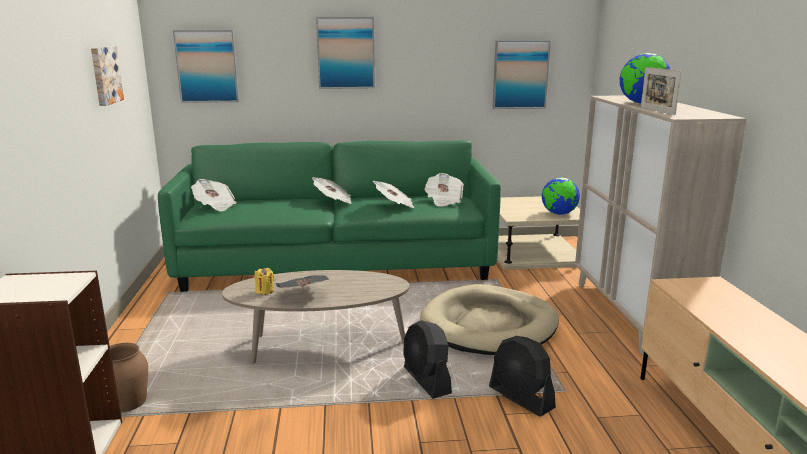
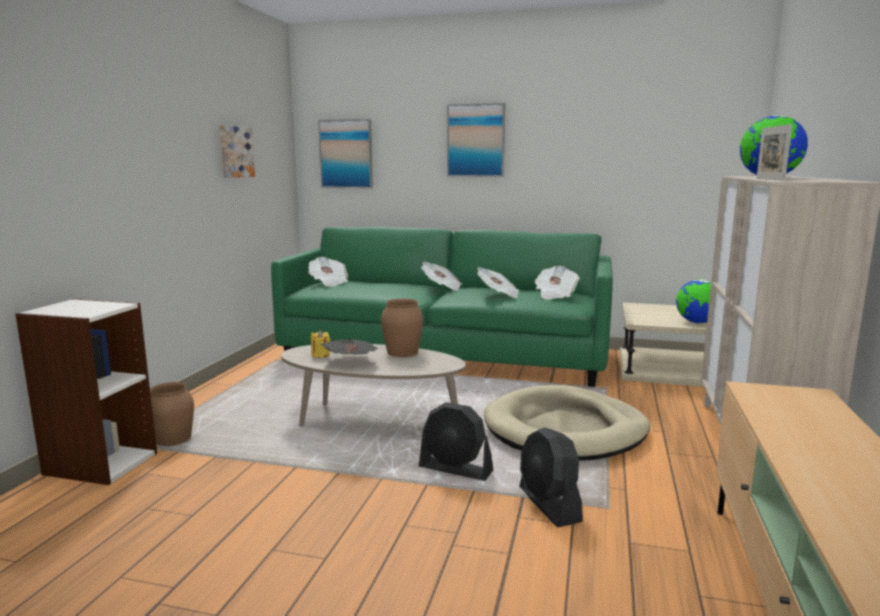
camera: 20 degrees right, 5 degrees down
(340, 277) = (402, 352): none -> brown vase
(426, 381) = (456, 470): black fan -> black fan turned 60 degrees counterclockwise
(520, 74) = (668, 164): picture -> none

